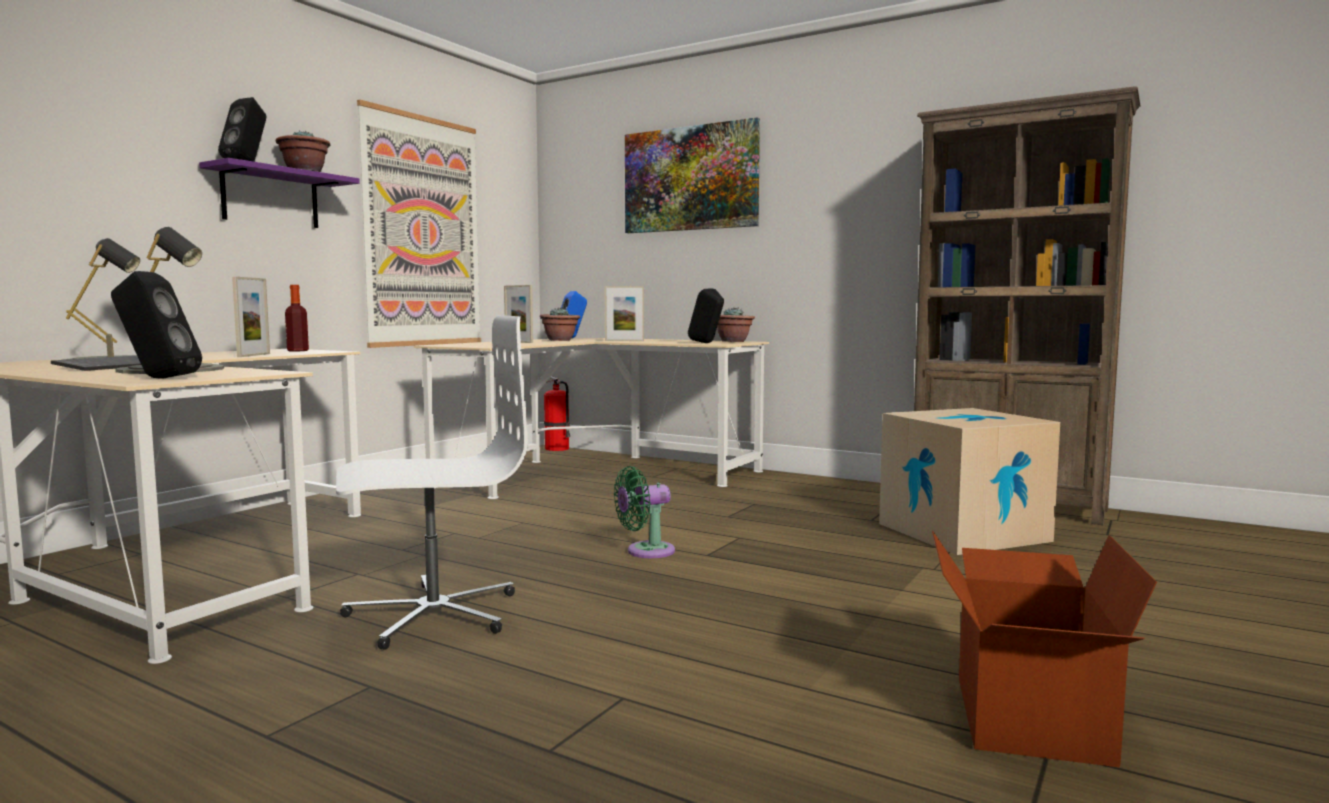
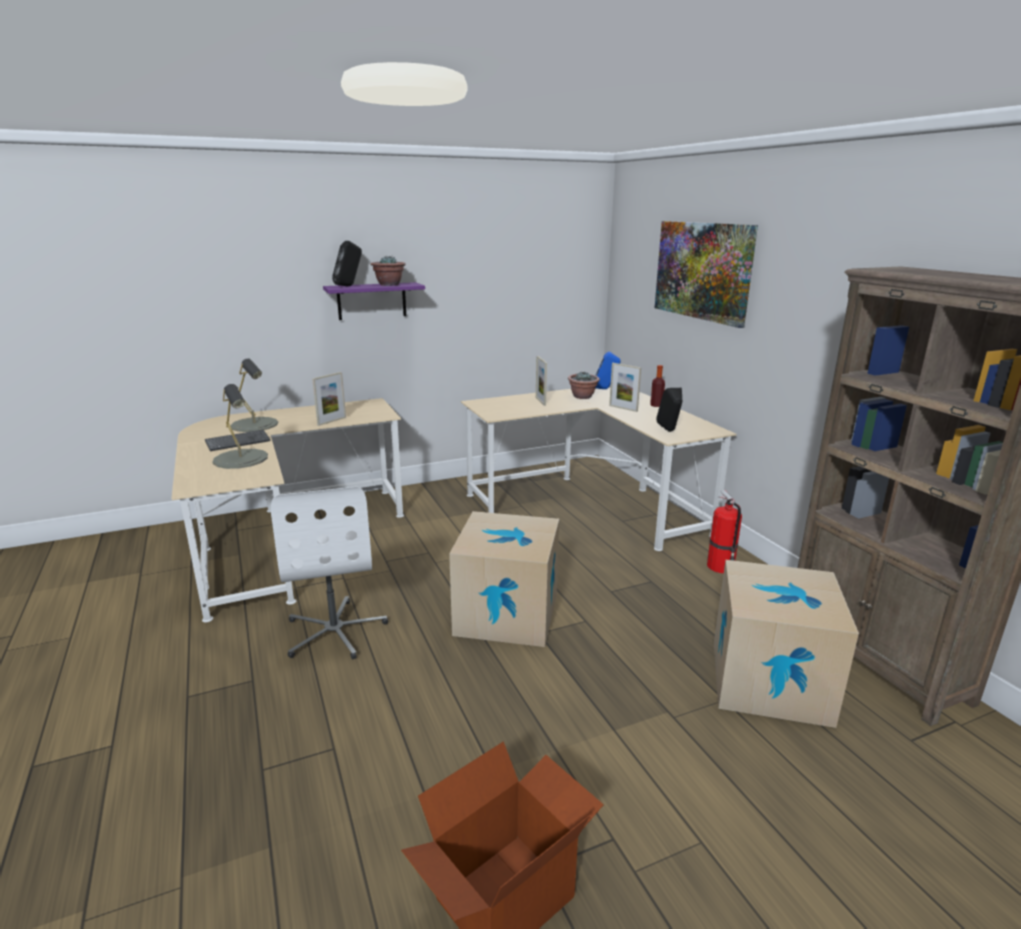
camera: 35 degrees right, 15 degrees up
(157, 378) = (205, 481): black speaker -> none
(297, 351) = (372, 409): bottle -> bottle (656, 405)
(423, 232) = (493, 306): picture -> none
(432, 614) = (335, 631): white office chair -> white office chair turned 60 degrees clockwise
(558, 448) = (601, 463): fire extinguisher -> fire extinguisher (721, 567)
(645, 551) = (506, 614): green fan -> cardboard box
(733, 341) = (703, 428): potted plant -> none

